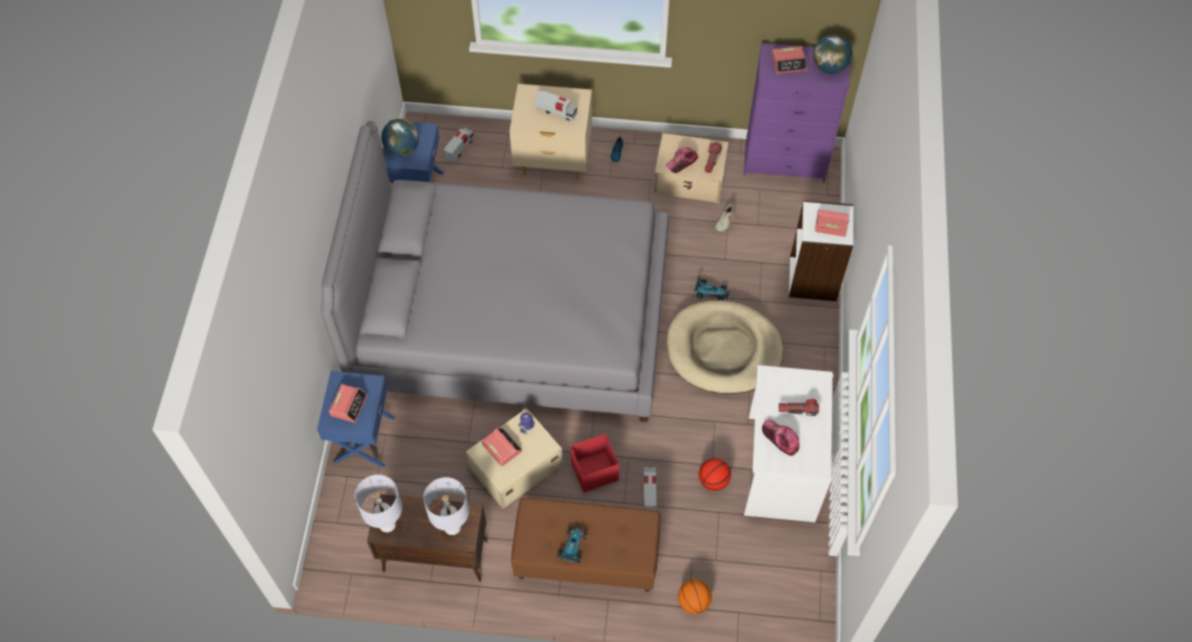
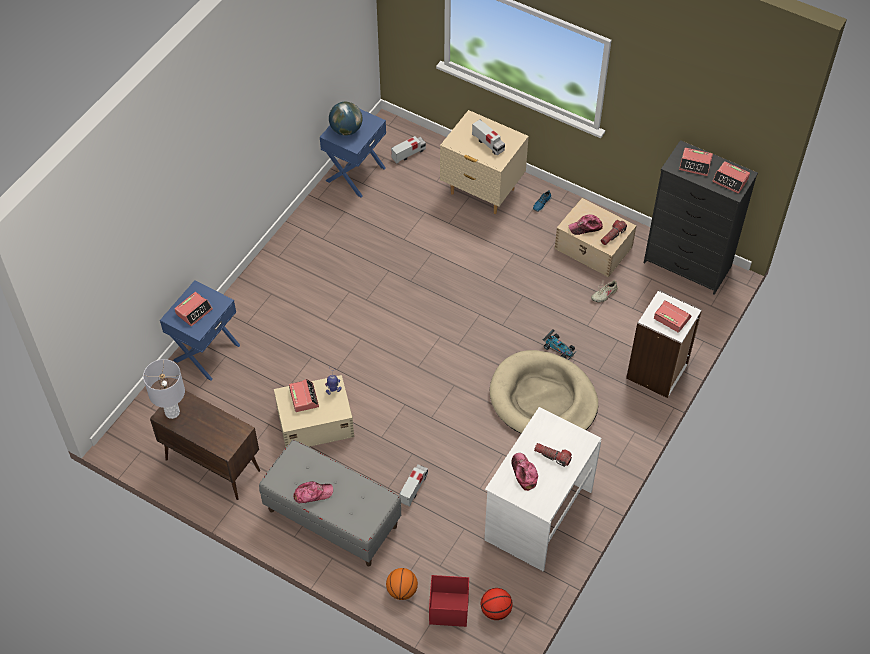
camera: 25 degrees right, 5 degrees down
(452, 527) = (221, 435): grey table lamp -> none
(512, 318) = (377, 304): grey bed -> none
(572, 546) = (313, 494): toy car -> cap
(586, 558) = (332, 518): brown bench -> grey bench
(593, 471) = (377, 452): red storage box -> red storage box (448, 609)
(713, 481) = (473, 501): basketball -> basketball (495, 610)
(785, 162) = (688, 264): purple dresser -> black dresser
(829, 67) = (730, 180): globe -> alarm clock

